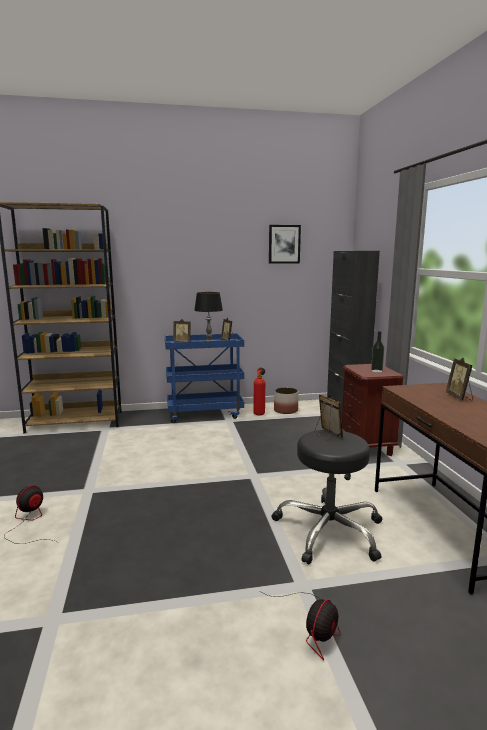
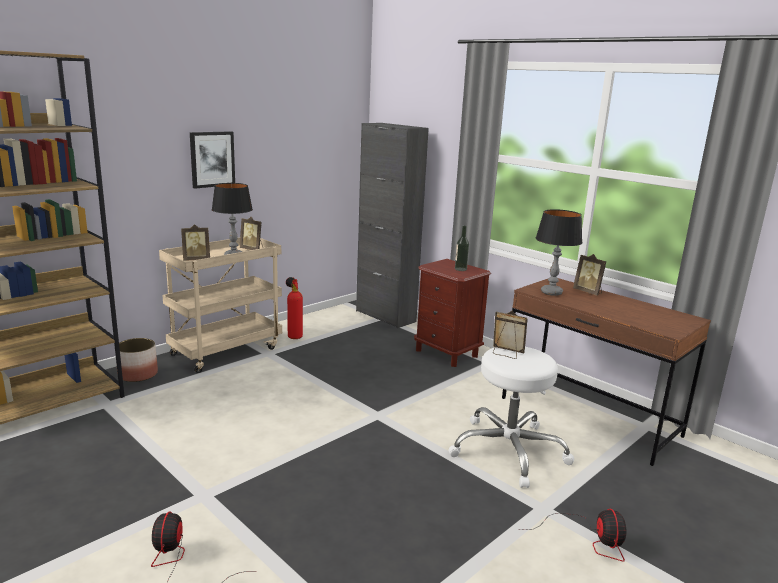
camera: 35 degrees left, 5 degrees up
(205, 413) = (226, 350): blue cart -> beige cart
(284, 244) = (300, 112): picture -> picture (212, 159)
(285, 410) = (319, 326): planter -> planter (138, 375)
(329, 531) = (509, 450): black stool -> white stool
(416, 392) = (551, 292): none -> table lamp

